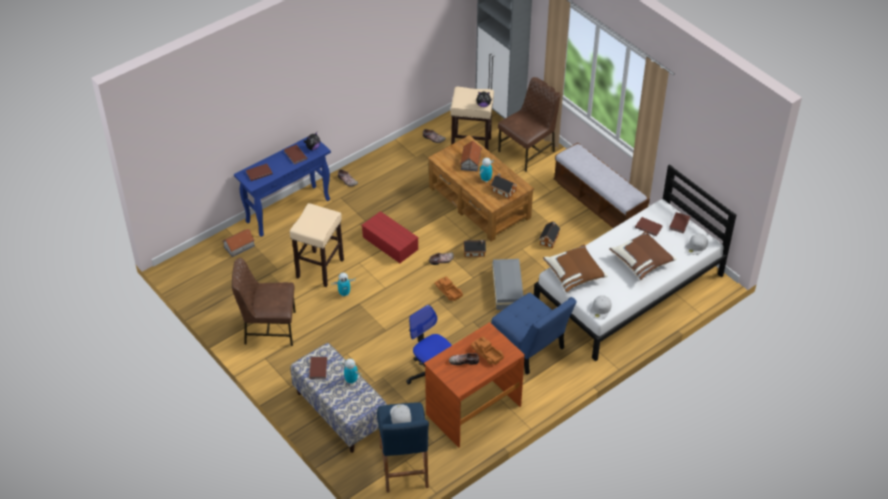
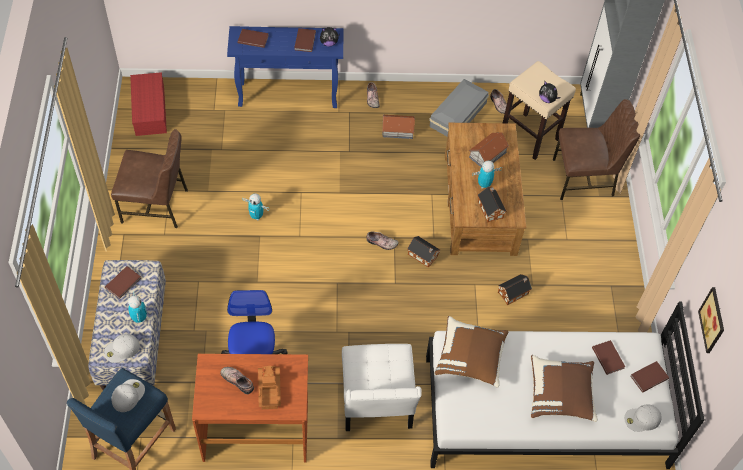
camera: 35 degrees right, 10 degrees up
(239, 246) = (211, 104): toy house -> toy house (398, 130)
(269, 328) = (156, 205): brown chair -> brown chair turned 150 degrees clockwise
(320, 269) = (259, 175): beige stool -> none
(391, 243) = (350, 191): red storage box -> red storage box (150, 111)
(448, 291) = (356, 281): toy truck -> none
(508, 288) = (418, 319): grey storage box -> grey storage box (459, 114)
(530, 349) = (376, 404): blue chair -> white chair
(598, 203) = (606, 286): bench -> none
(600, 309) = (459, 420): white cap -> white cap (122, 350)
(705, 152) = (714, 320): none -> picture

